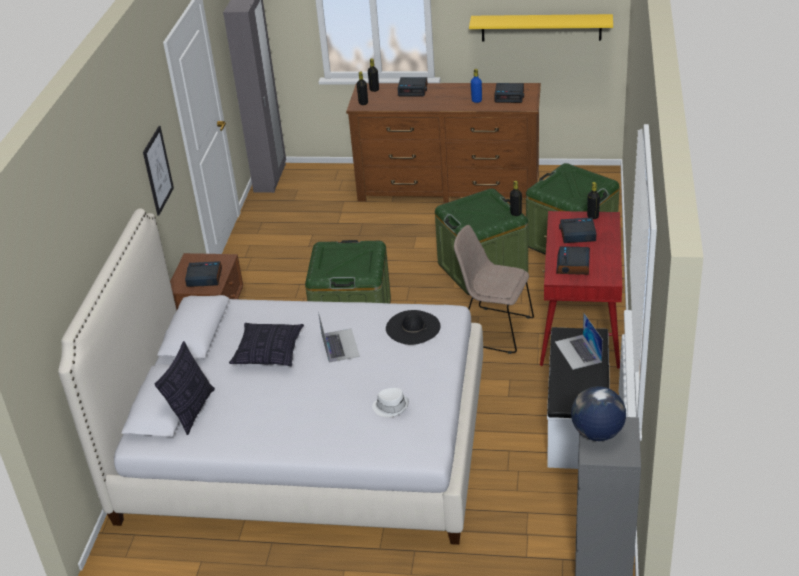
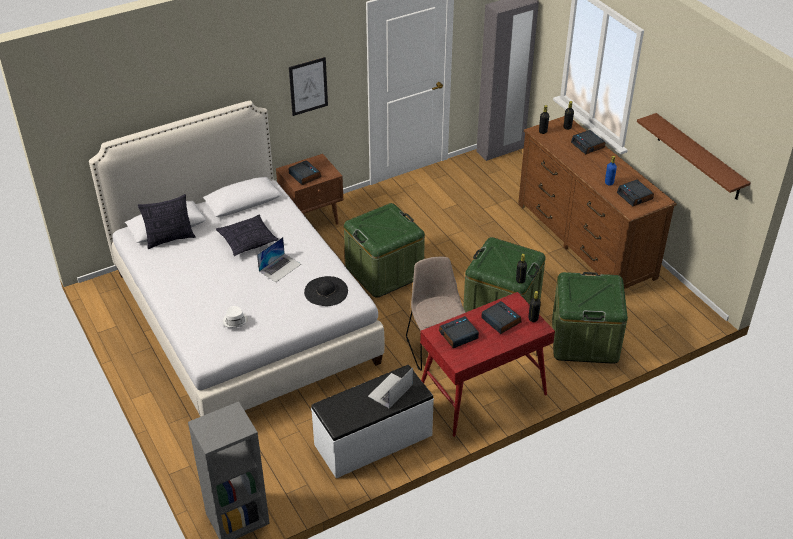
camera: 50 degrees right, 5 degrees up
(541, 27) = (699, 157): yellow shelf -> brown shelf
(597, 433) = (224, 417): globe -> none

